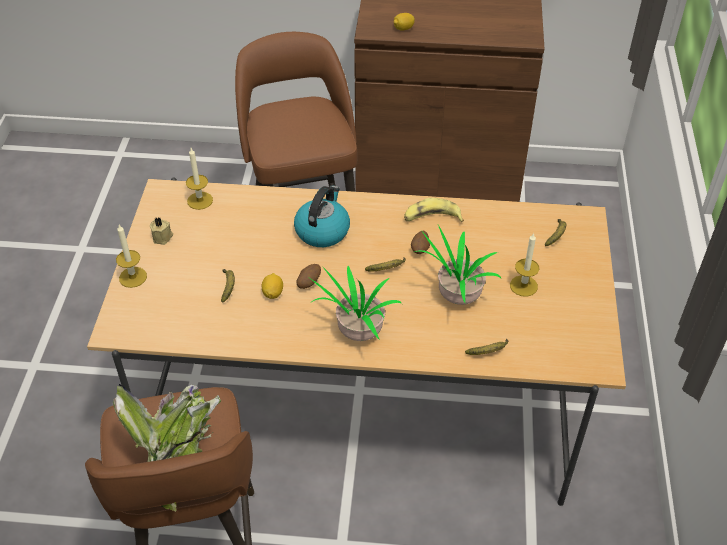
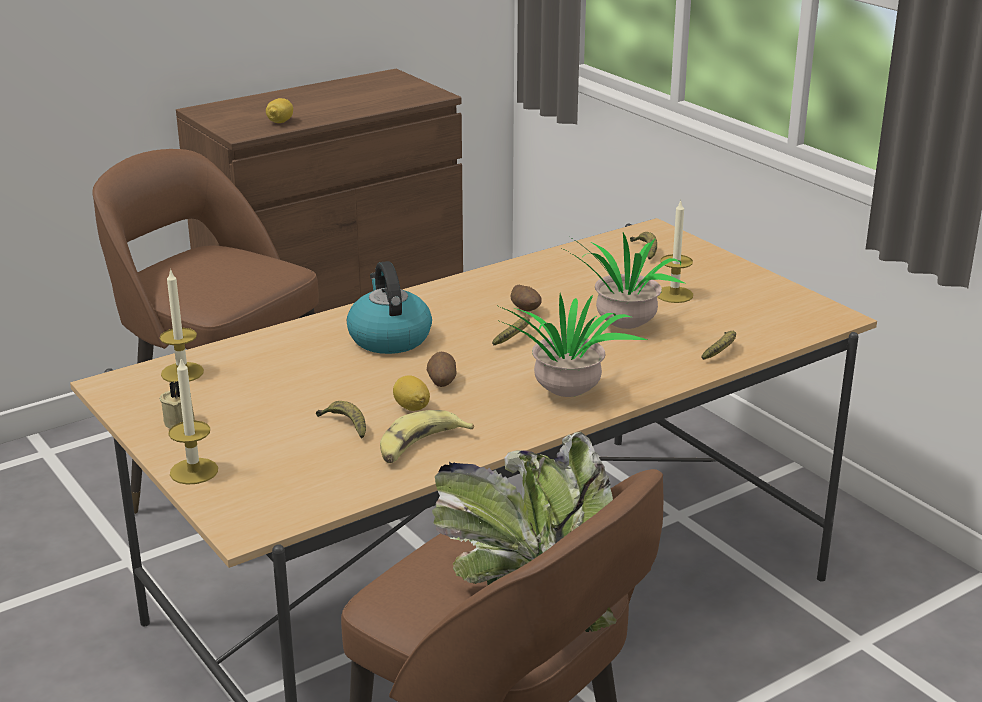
camera: 40 degrees left, 20 degrees down
(432, 218) = (499, 284): banana -> banana (420, 447)

